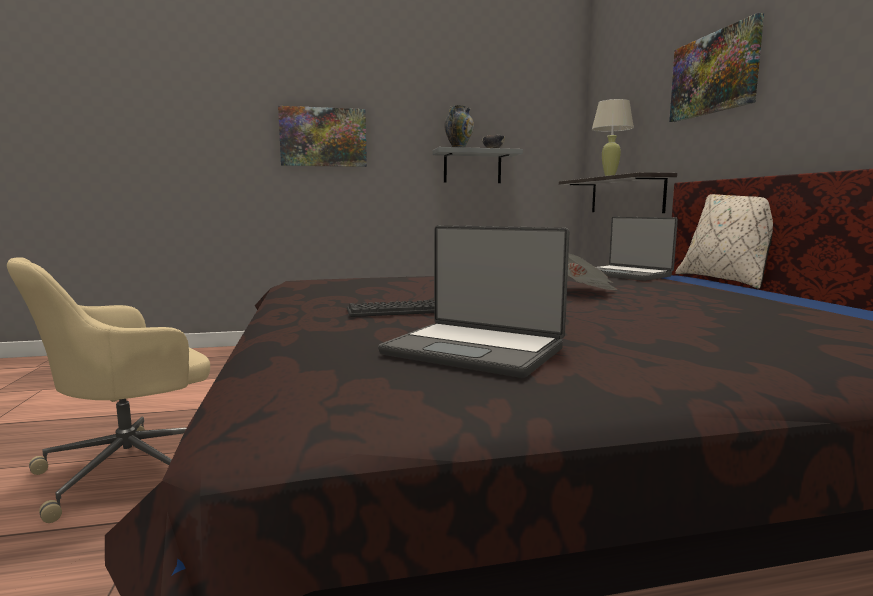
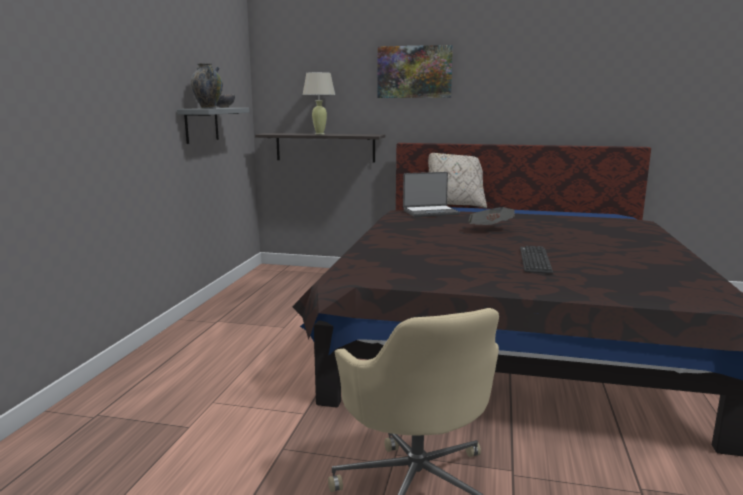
camera: 65 degrees left, 5 degrees up
(323, 137) = (93, 97): picture -> none
(475, 350) = (636, 264): laptop -> none

